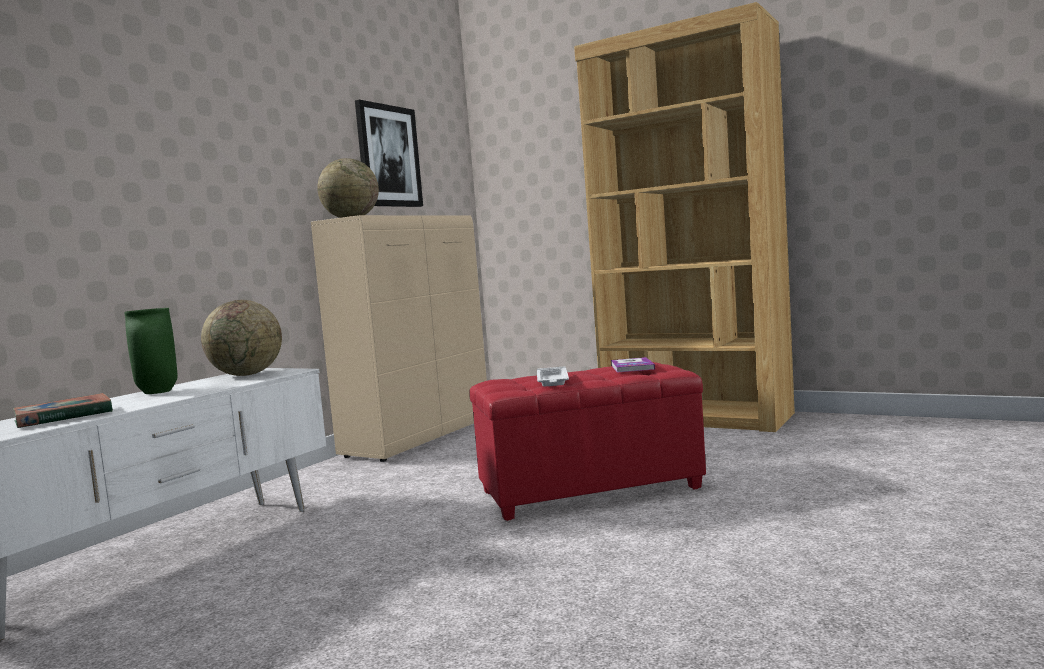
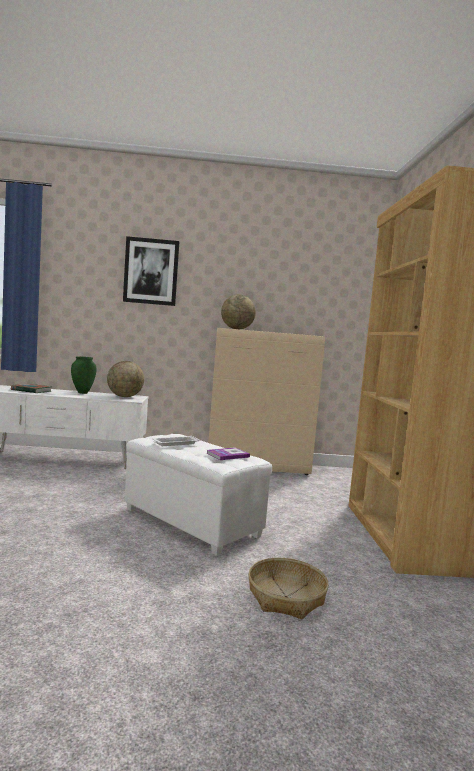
camera: 55 degrees right, 0 degrees up
(388, 156) = (293, 293): picture -> picture (151, 271)
(589, 490) = (192, 523): red ottoman -> white ottoman
(811, 473) = (285, 597): none -> basket

